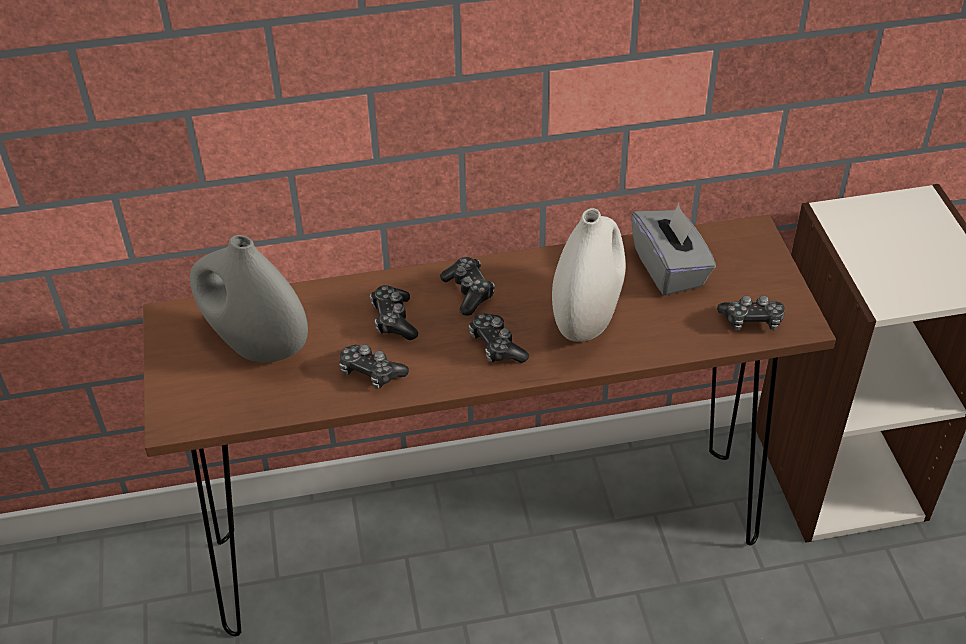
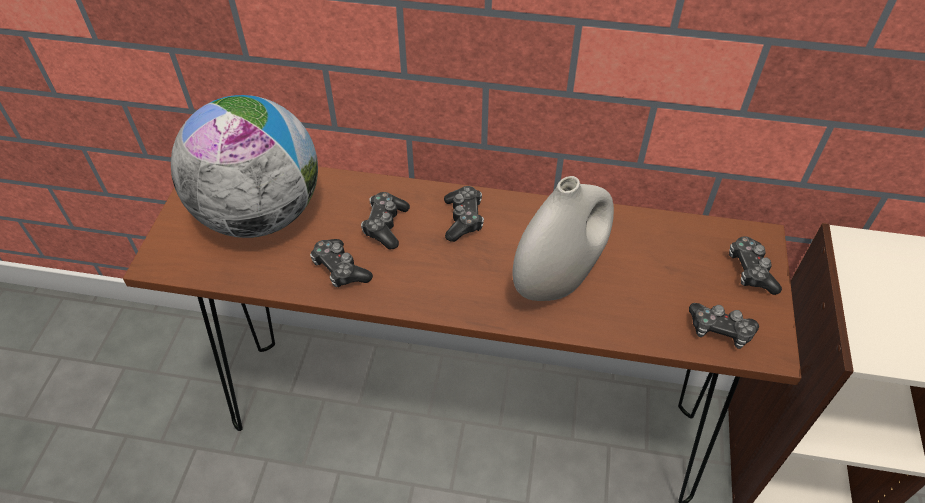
camera: 20 degrees right, 5 degrees up
(256, 345) = (260, 214): grey vase -> globe
(496, 346) = (462, 279): game controller -> game controller (750, 271)
(670, 269) = (660, 252): grey tissue box -> none

